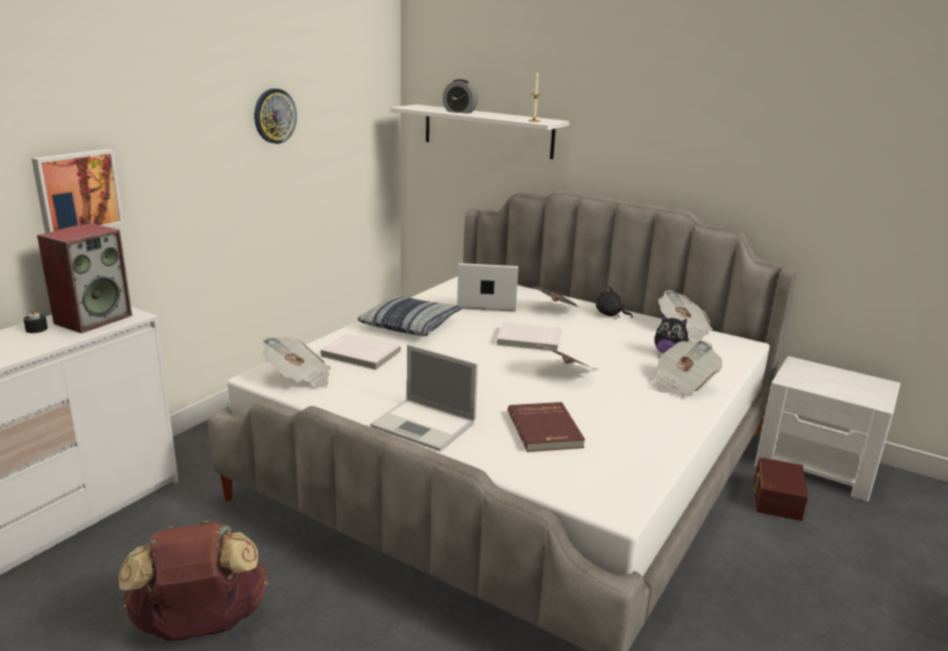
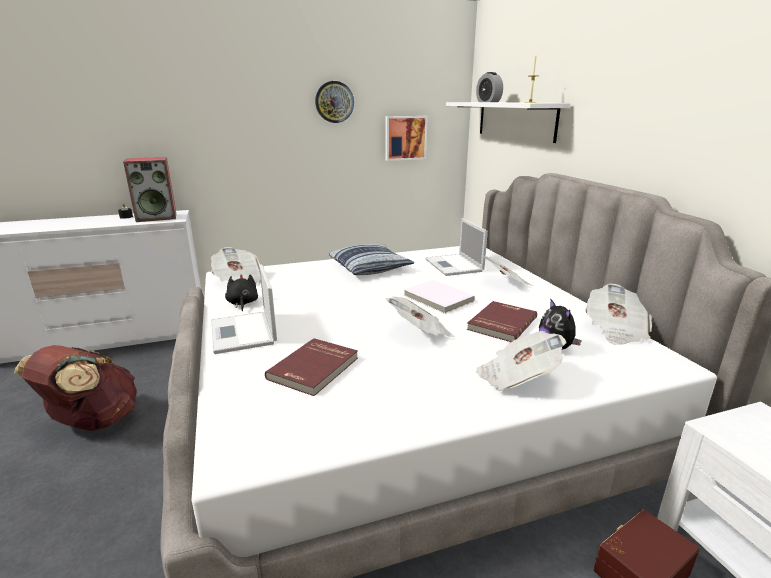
camera: 40 degrees right, 0 degrees up
(77, 192) = (169, 138): picture -> picture (405, 138)
(360, 355) = (300, 277): white book -> none
(485, 302) = (454, 265): laptop -> laptop turned 150 degrees counterclockwise
(609, 347) = (501, 323): none -> red book
(610, 314) = (554, 298): black plush toy -> black plush toy (242, 303)

